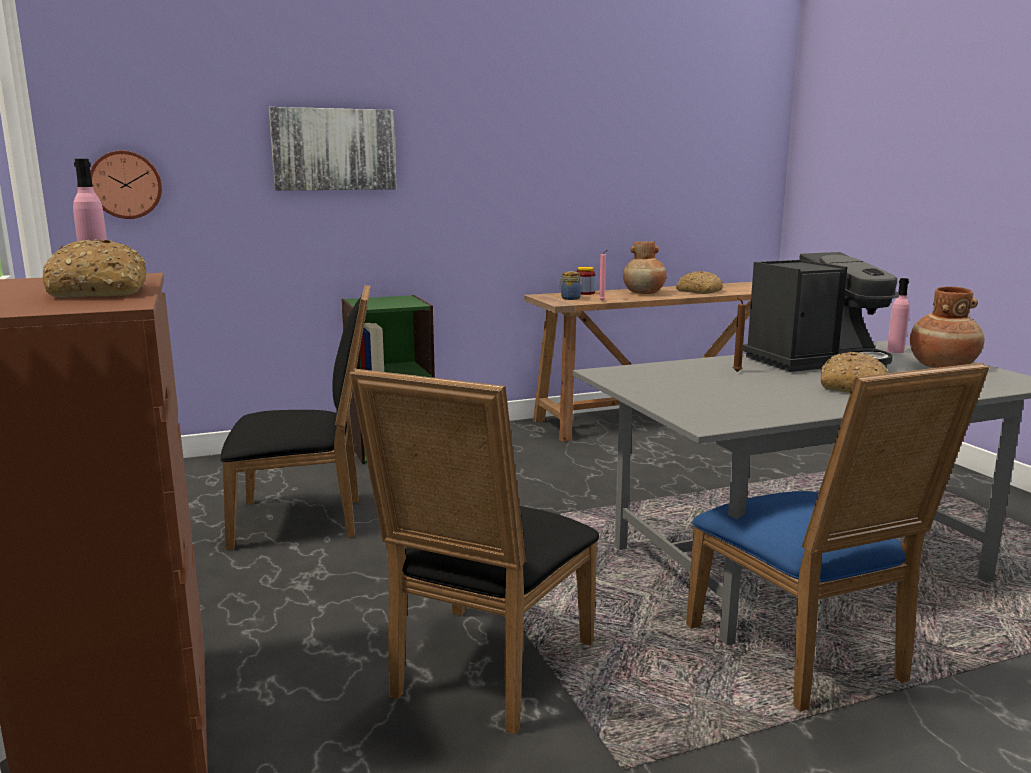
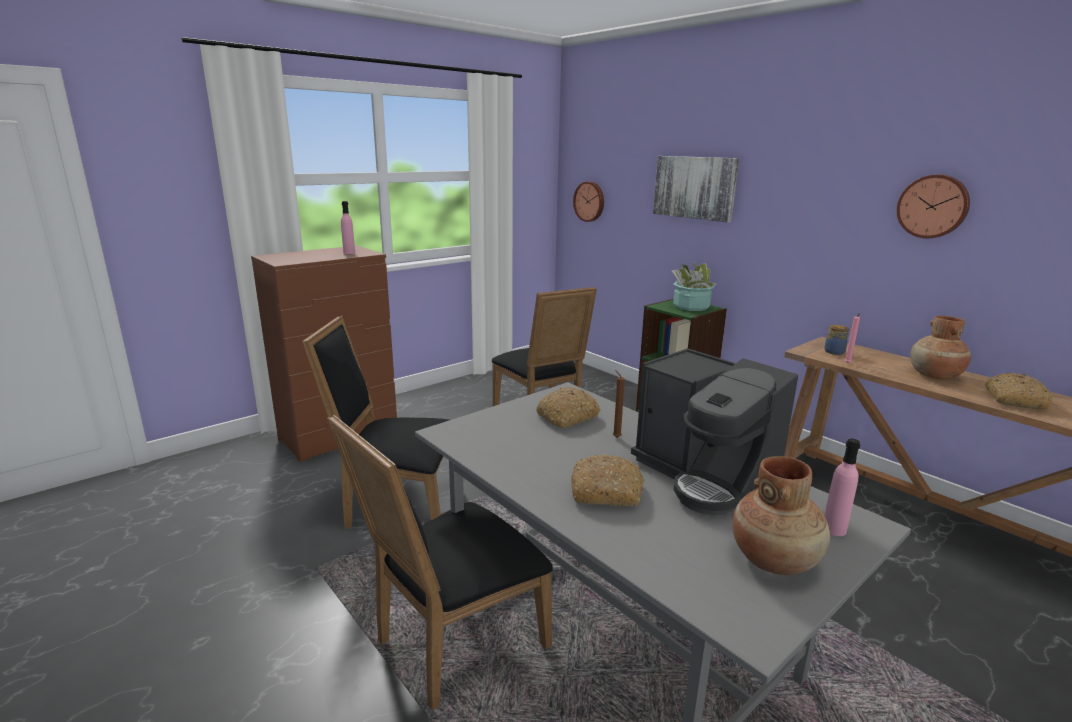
camera: 70 degrees right, 5 degrees up
(100, 292) = (317, 257): bread -> bread (567, 417)
(389, 300) = (691, 307): none -> potted plant
(584, 293) = (876, 354): jar -> none
(589, 152) = (933, 206): none -> wall clock
(805, 658) = (452, 645): blue chair -> black chair

